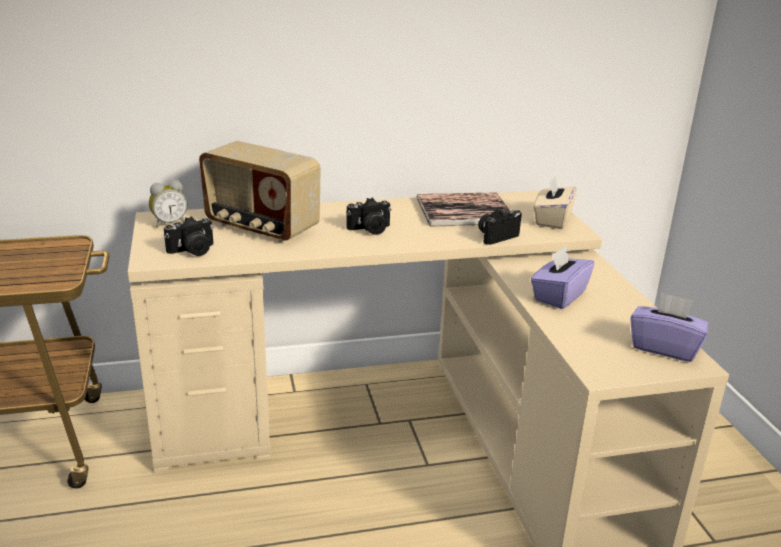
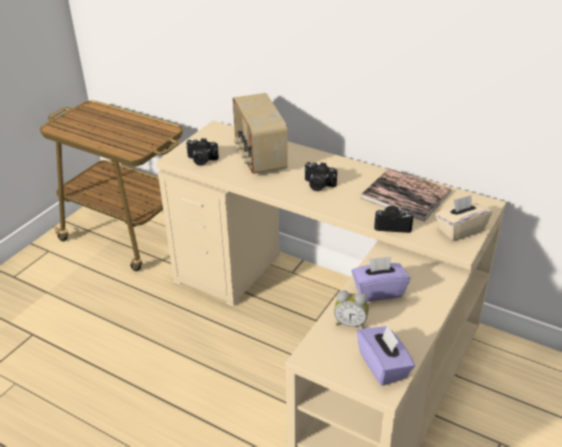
camera: 45 degrees right, 10 degrees up
(169, 223) = (217, 135): alarm clock -> alarm clock (350, 323)

